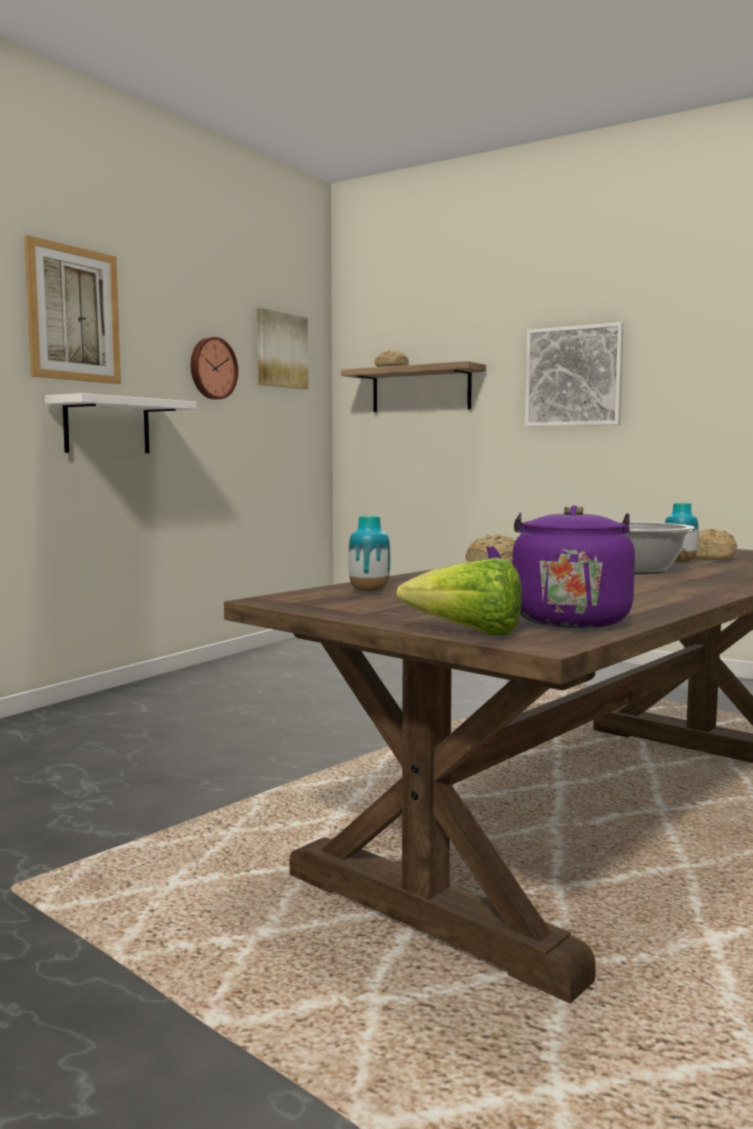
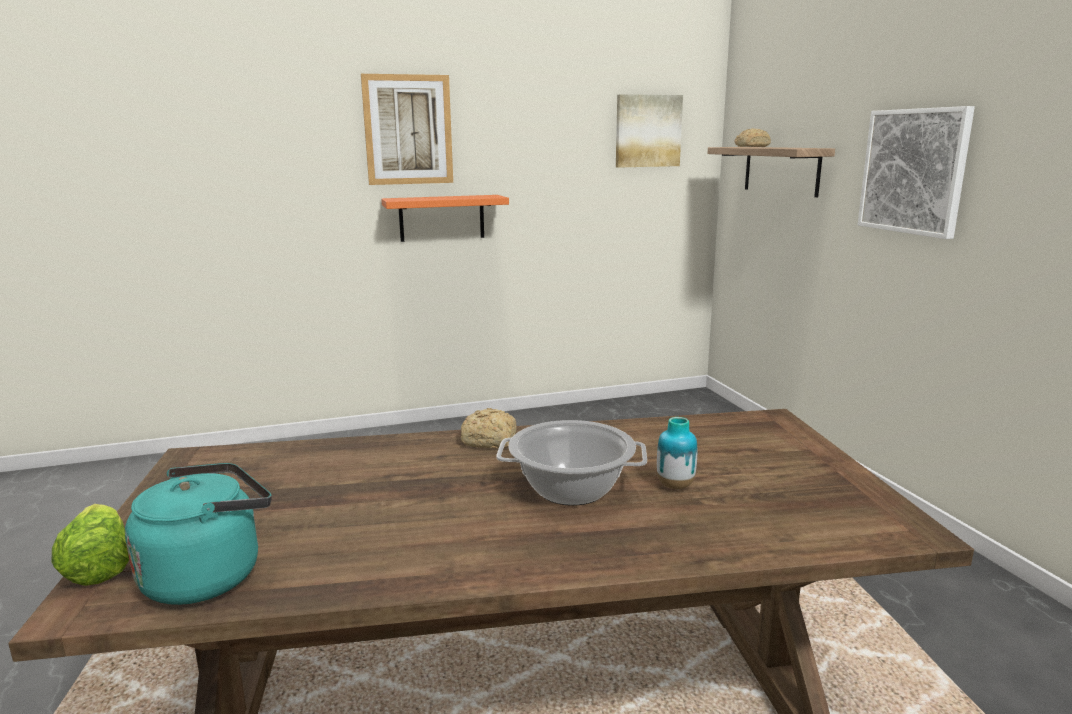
camera: 40 degrees right, 10 degrees up
(107, 426) = (442, 218): white shelf -> orange shelf
(212, 368) = (558, 158): wall clock -> none
(369, 591) = (269, 463): vase -> none
(567, 620) = (209, 575): purple kettle -> turquoise kettle
(709, 558) = (741, 485): bread -> none

